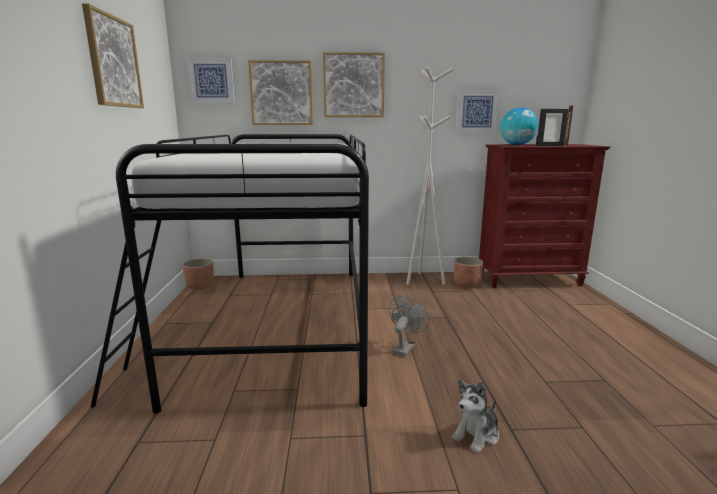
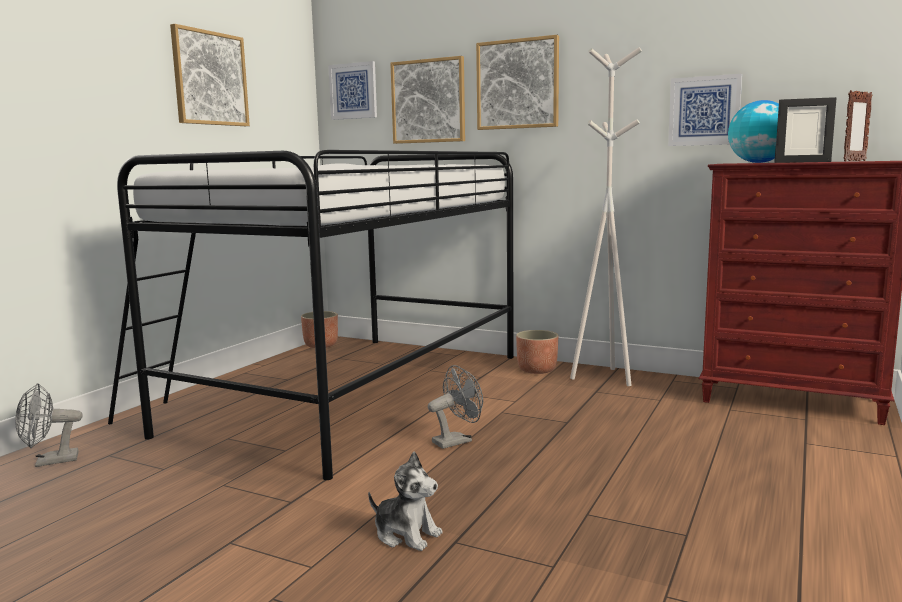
camera: 30 degrees right, 5 degrees down
(76, 471) = (49, 461): none -> grey fan
(467, 284) = (666, 391): planter -> planter (536, 370)
(477, 434) = (406, 534): plush toy -> plush toy turned 135 degrees counterclockwise

